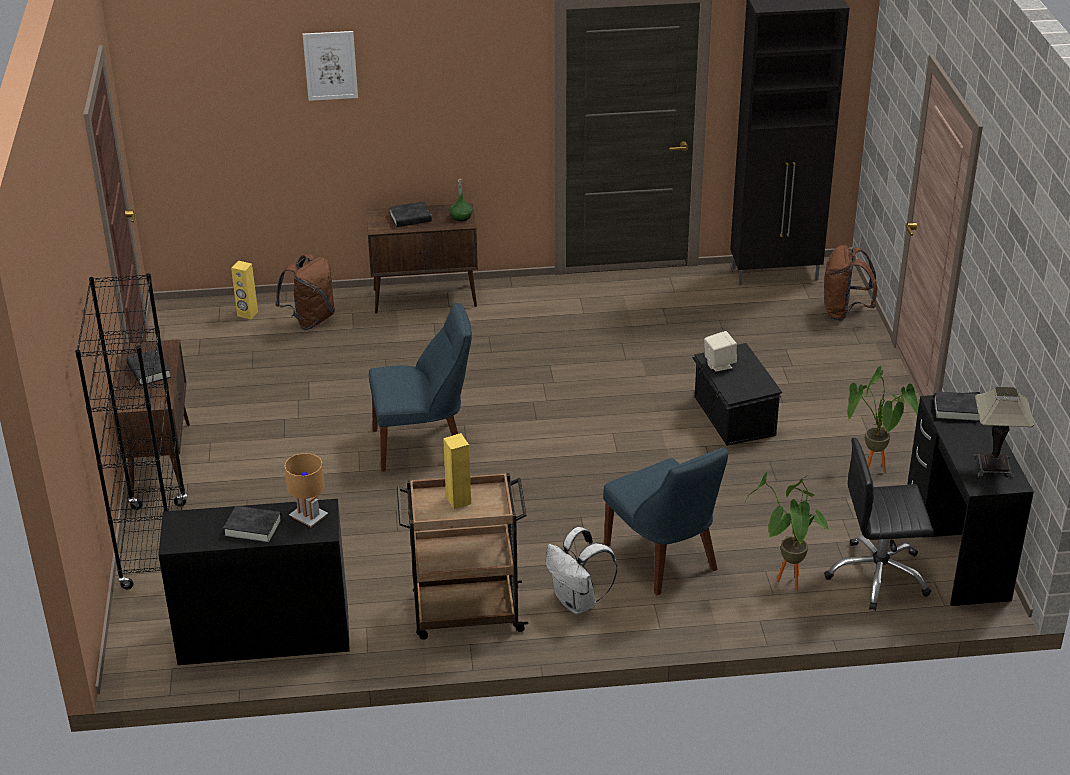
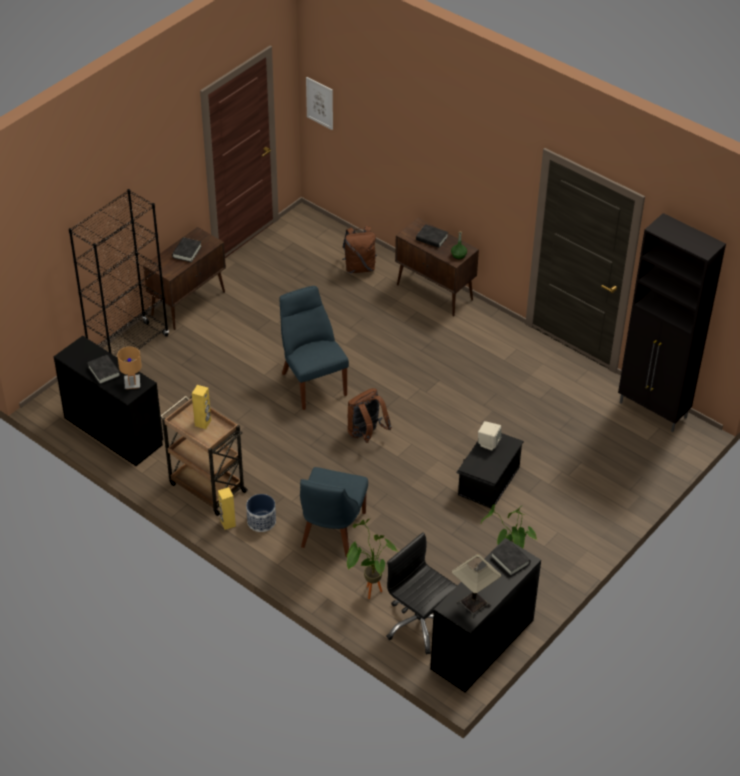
camera: 45 degrees right, 10 degrees up
(247, 314) = (334, 242): yellow speaker -> yellow speaker (227, 523)
(330, 65) = (410, 119): picture -> picture (320, 103)
(423, 445) = (312, 382): blue chair -> blue chair turned 150 degrees counterclockwise
(578, 602) = (261, 521): white backpack -> planter
(844, 312) = (653, 464): brown backpack -> brown backpack (366, 434)

